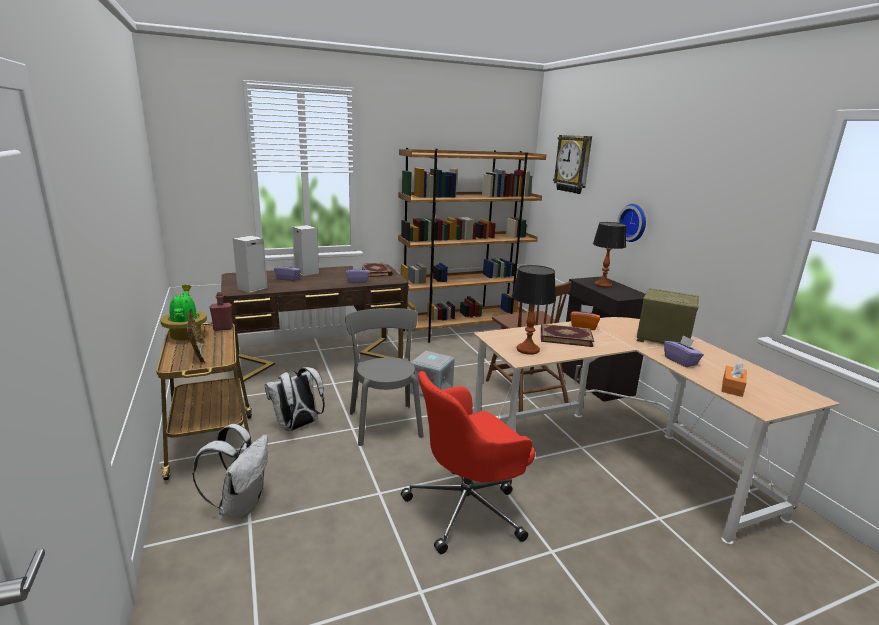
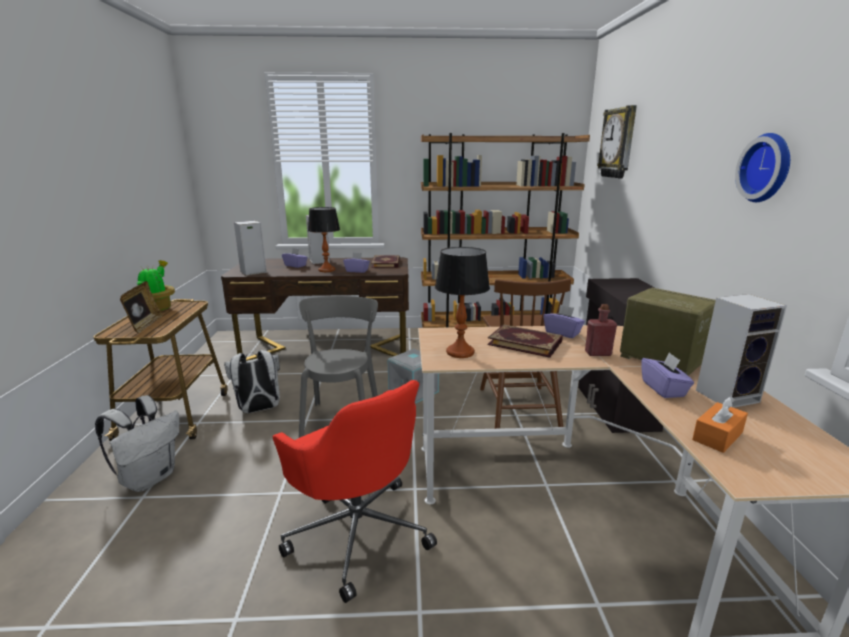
camera: 20 degrees right, 0 degrees up
(223, 328) = (193, 305): red bottle -> red bottle (598, 353)
(467, 508) = (358, 531): red office chair -> red office chair turned 120 degrees counterclockwise
(583, 326) = (562, 333): orange tissue box -> purple tissue box
(602, 285) = (626, 287): table lamp -> table lamp (326, 270)
(634, 222) = (672, 208): wall clock -> wall clock (768, 168)
(718, 361) = (727, 395): none -> speaker

